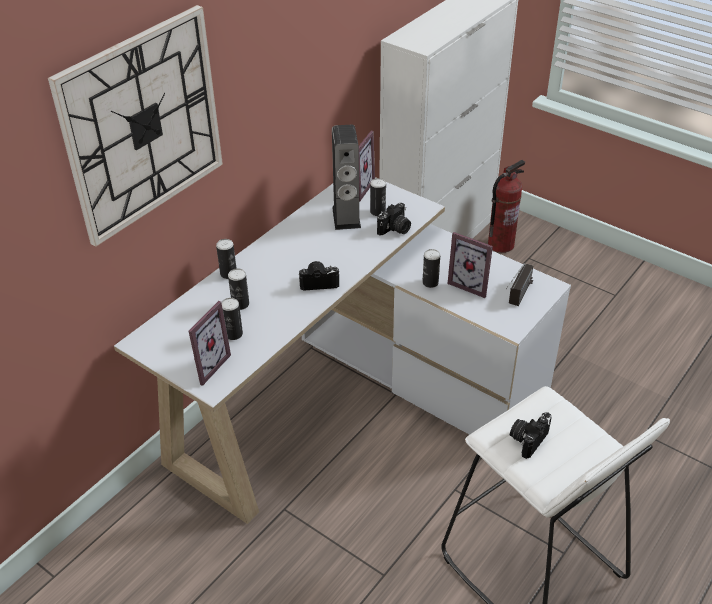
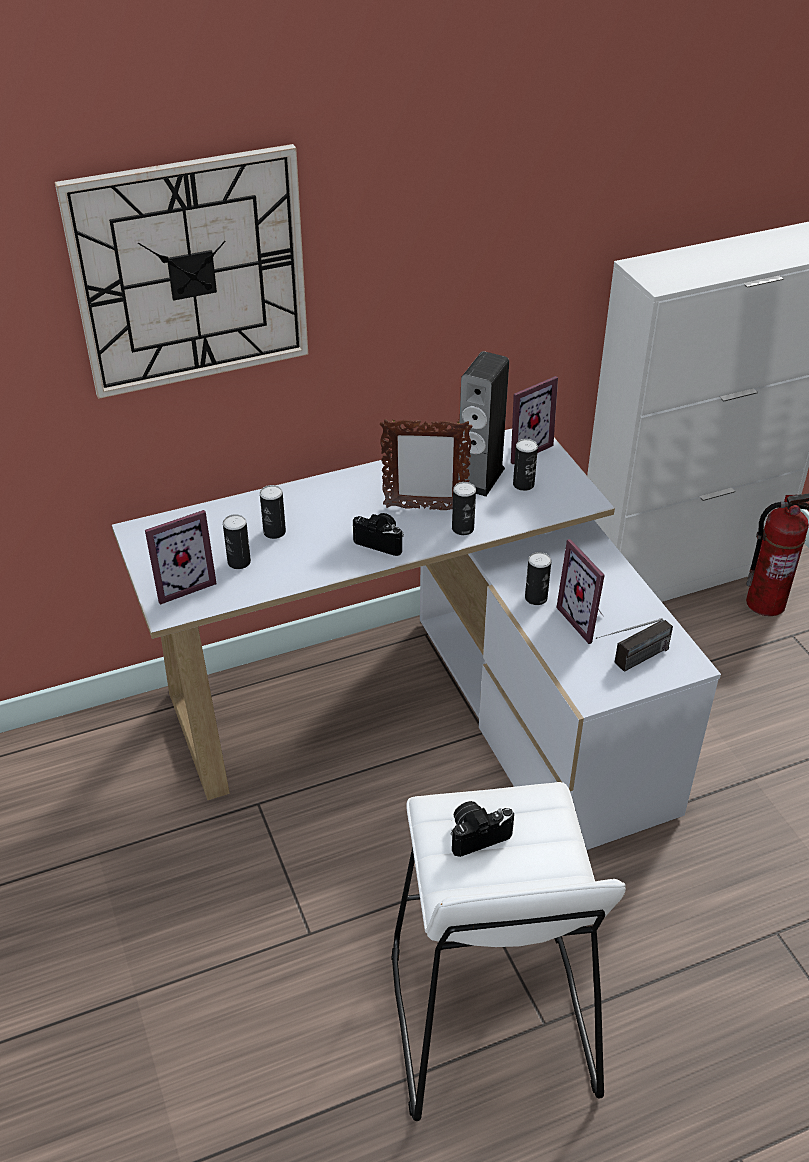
camera: 30 degrees right, 0 degrees up
(228, 274) = (291, 493): can -> can (462, 528)
(328, 250) = (424, 508): none -> picture frame
(395, 229) = (526, 513): camera -> none

